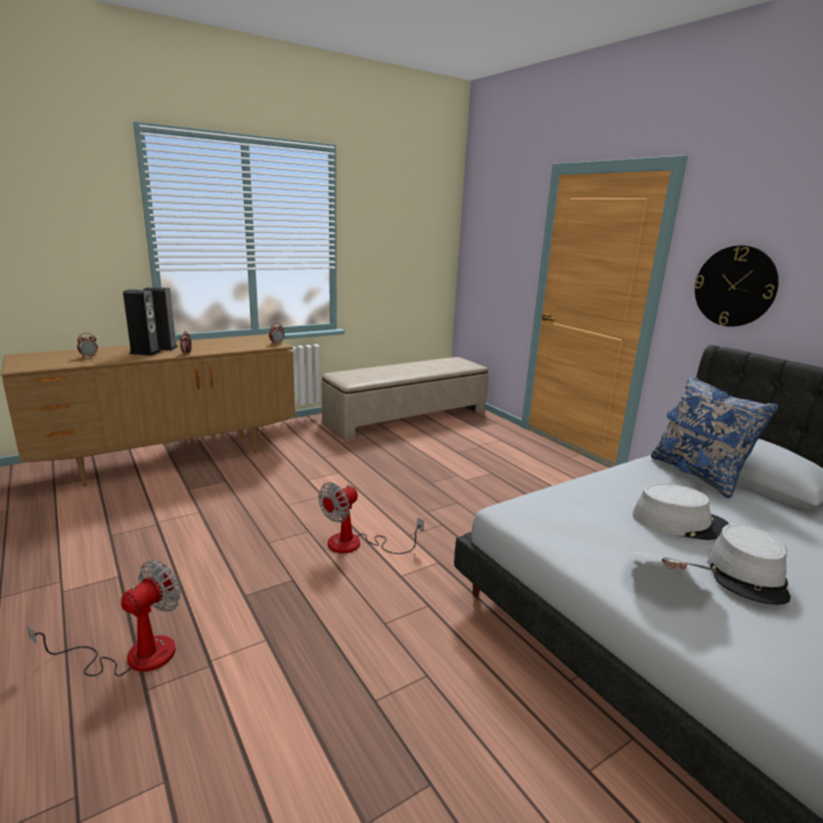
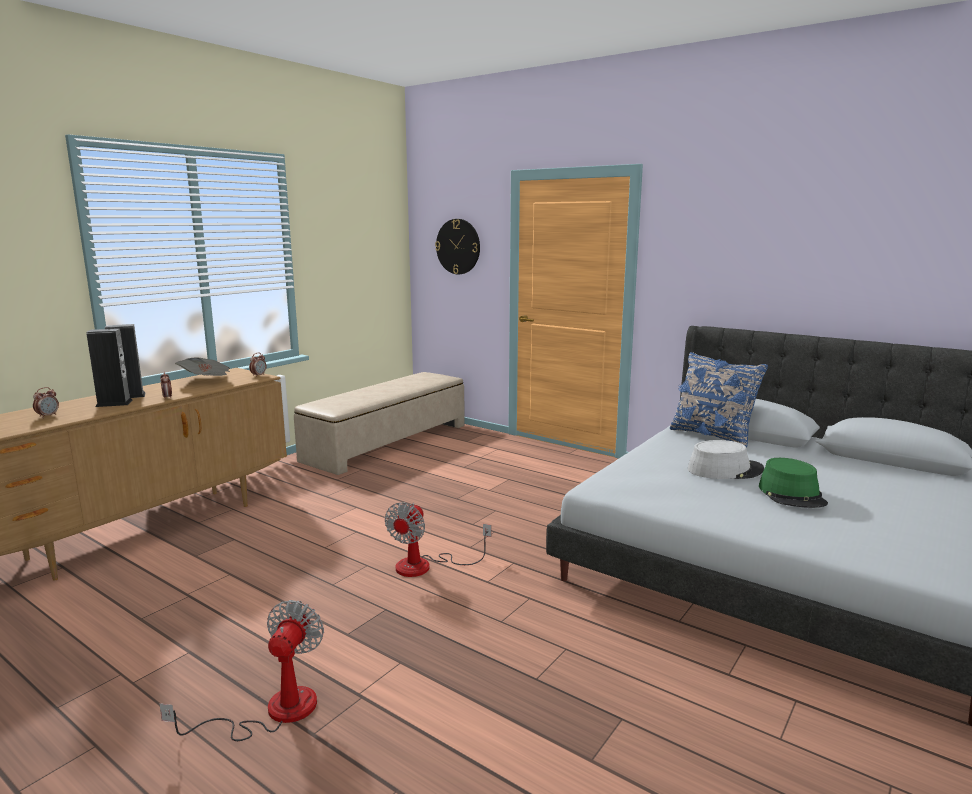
camera: 20 degrees left, 5 degrees down
(666, 580) = (743, 509): newspaper -> newspaper (207, 381)
(735, 286) = (701, 273): wall clock -> wall clock (458, 246)
(747, 575) = (792, 494): grey hat -> green hat

